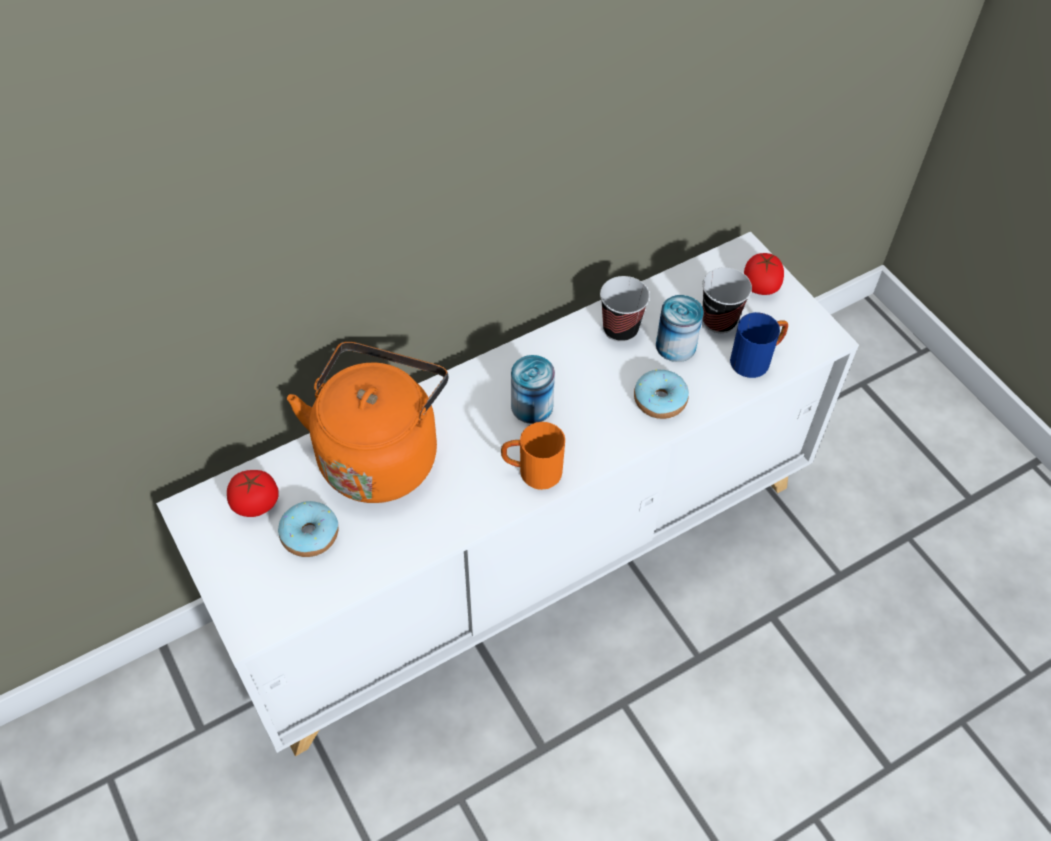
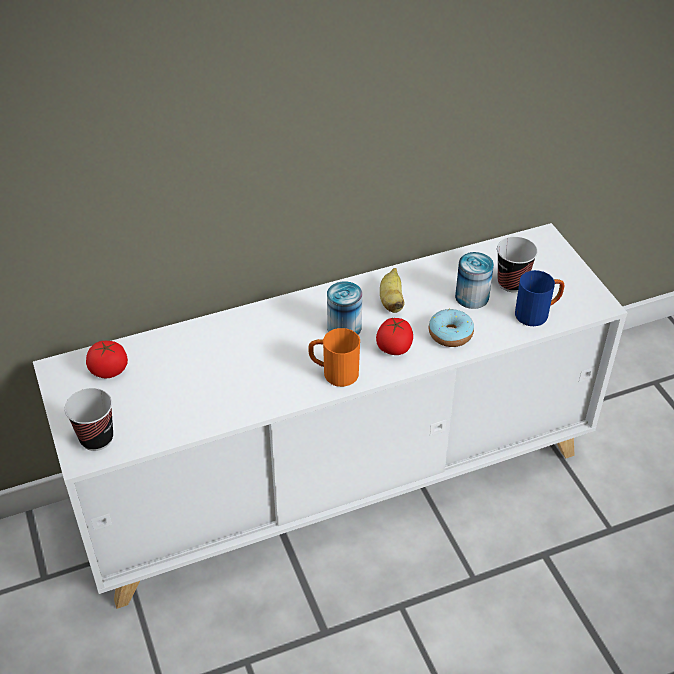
camera: 10 degrees right, 10 degrees down
(310, 534) = (146, 397): donut -> none
(380, 453) = (215, 346): orange kettle -> none
(581, 363) = (391, 301): none -> banana
(620, 329) = (428, 281): cup -> cup (96, 438)
(760, 286) = (551, 262): tomato -> tomato (394, 347)

